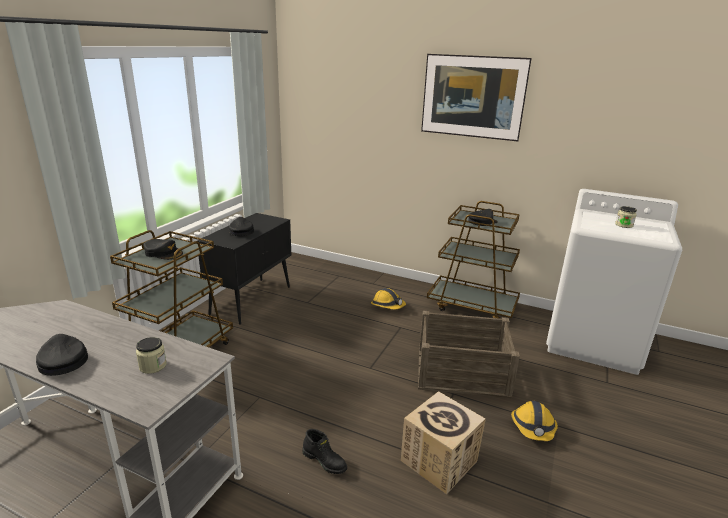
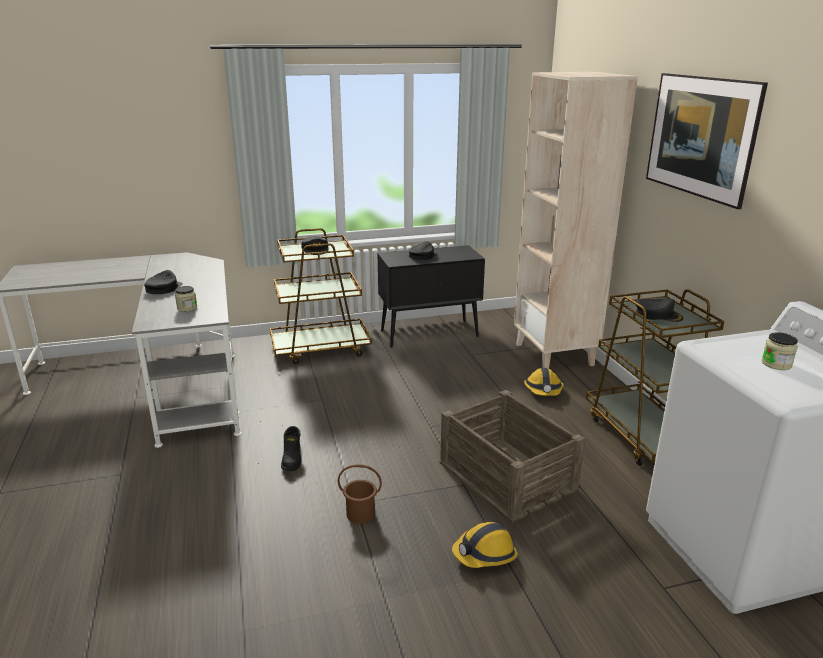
camera: 50 degrees right, 0 degrees up
(355, 279) = (555, 355): none -> beige bookcase
(439, 461) = (360, 514): cardboard box -> brown bucket

